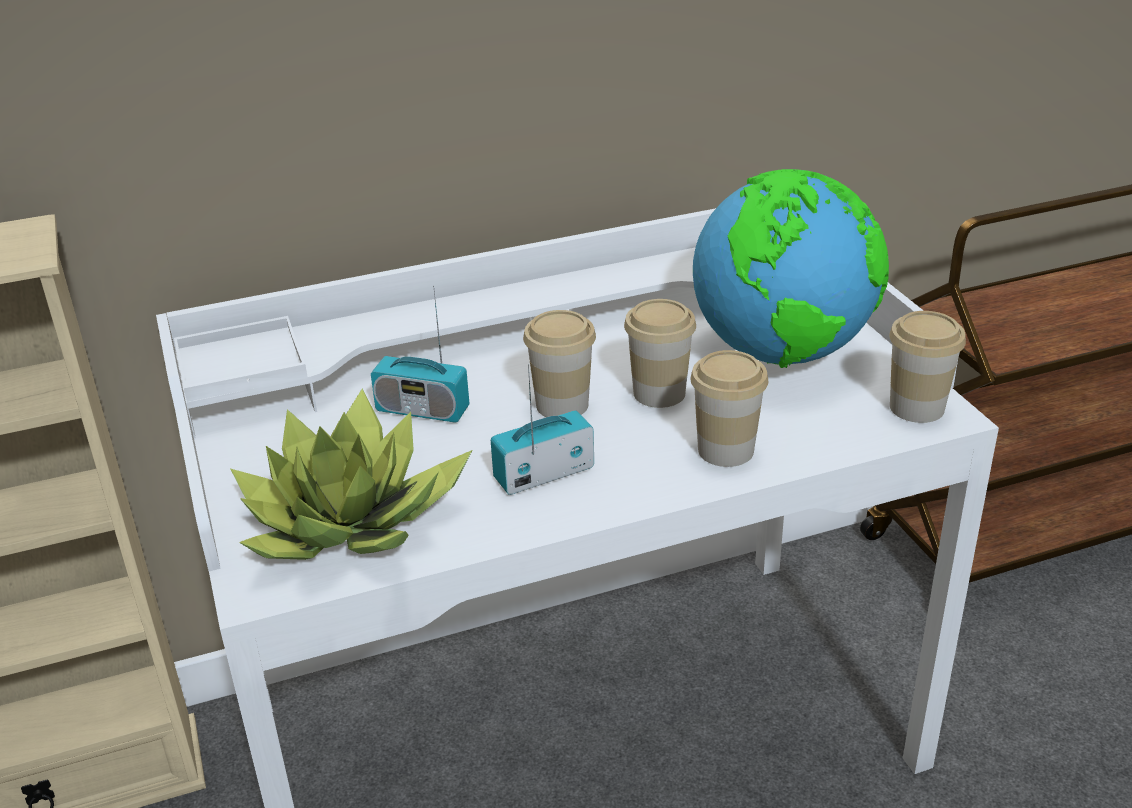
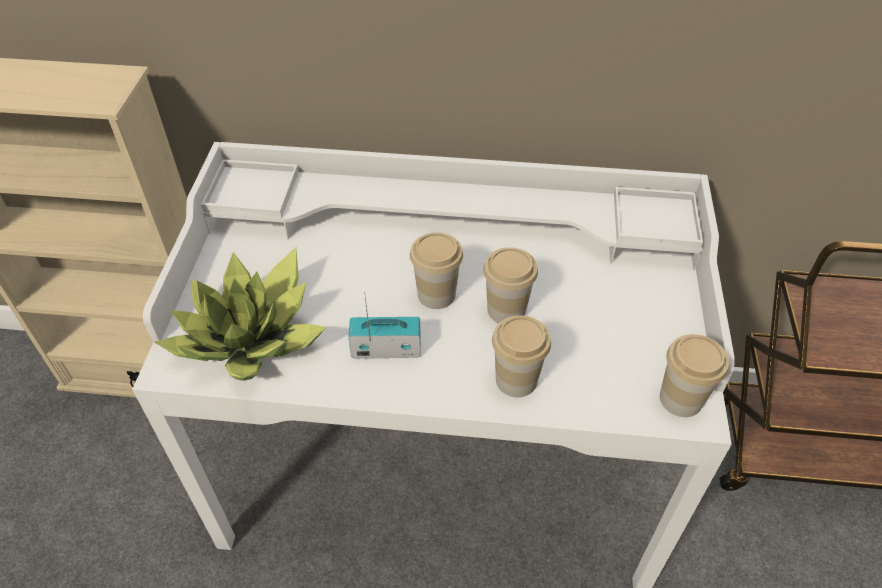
camera: 25 degrees right, 15 degrees up
(422, 410) = (348, 264): radio -> none
(783, 354) = (617, 309): globe -> none

